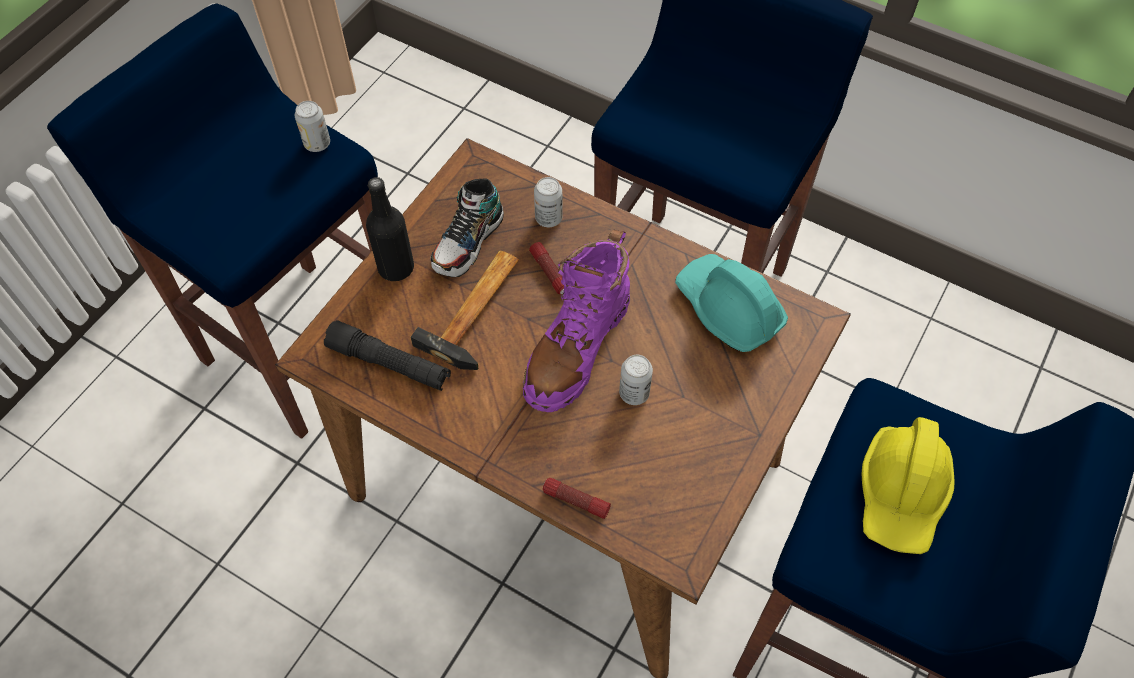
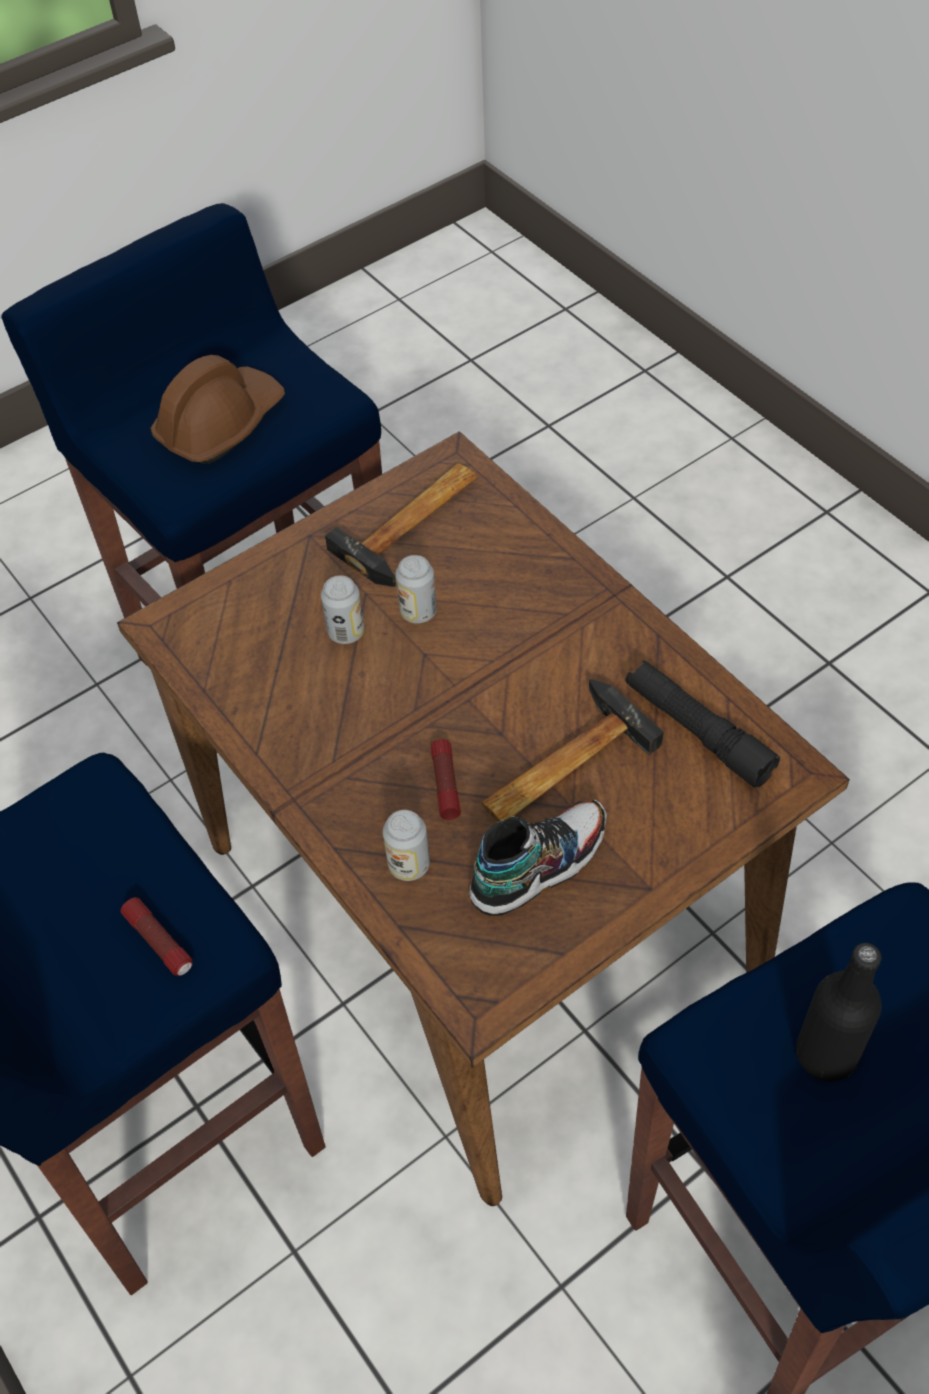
camera: 155 degrees left, 5 degrees down
(317, 144) = (731, 1086): can -> can (346, 632)
(396, 268) = (654, 860): black bottle -> black bottle (826, 1054)
(576, 501) = (534, 532): flashlight -> flashlight (159, 942)
(577, 347) = (457, 680): purple boot -> none
(679, 475) = (415, 524): none -> hammer
(728, 309) = (252, 668): turquoise hard hat -> none
(902, 493) = (221, 424): yellow hard hat -> brown hard hat

